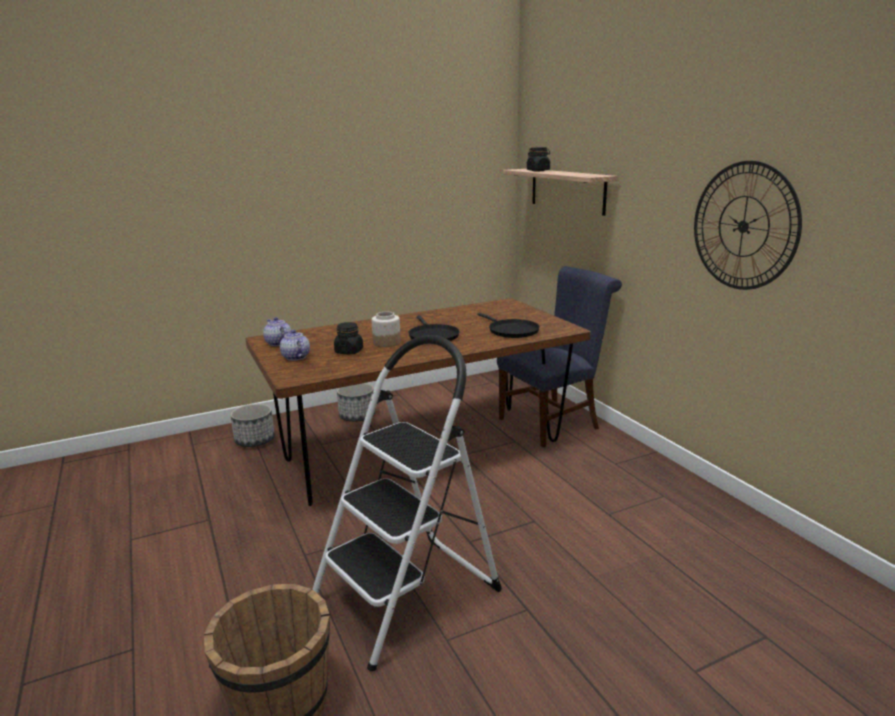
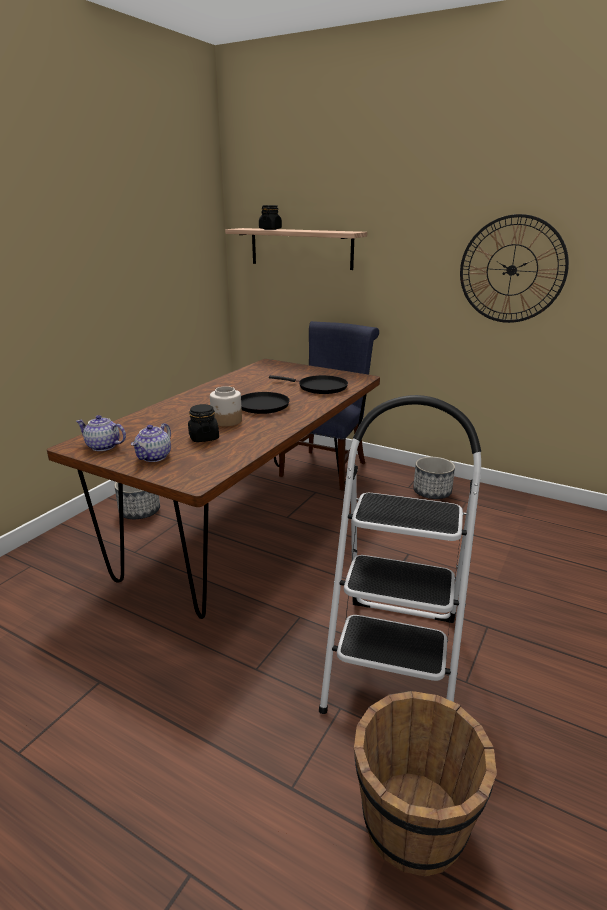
camera: 35 degrees left, 5 degrees up
(254, 440) = (47, 573): planter -> planter (431, 492)
(295, 357) = (154, 457): teapot -> teapot turned 90 degrees counterclockwise

